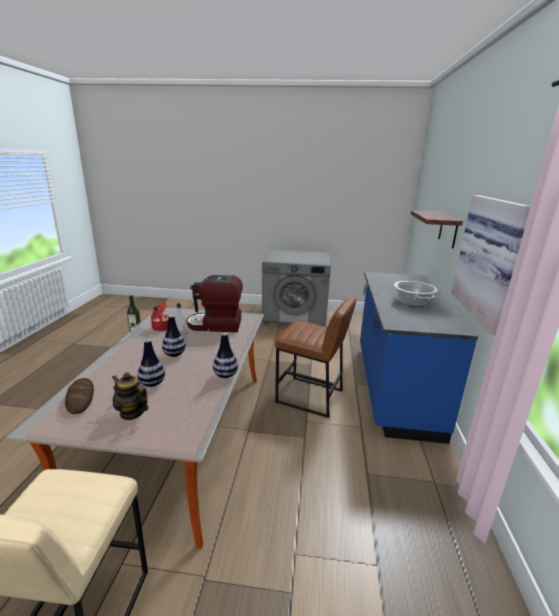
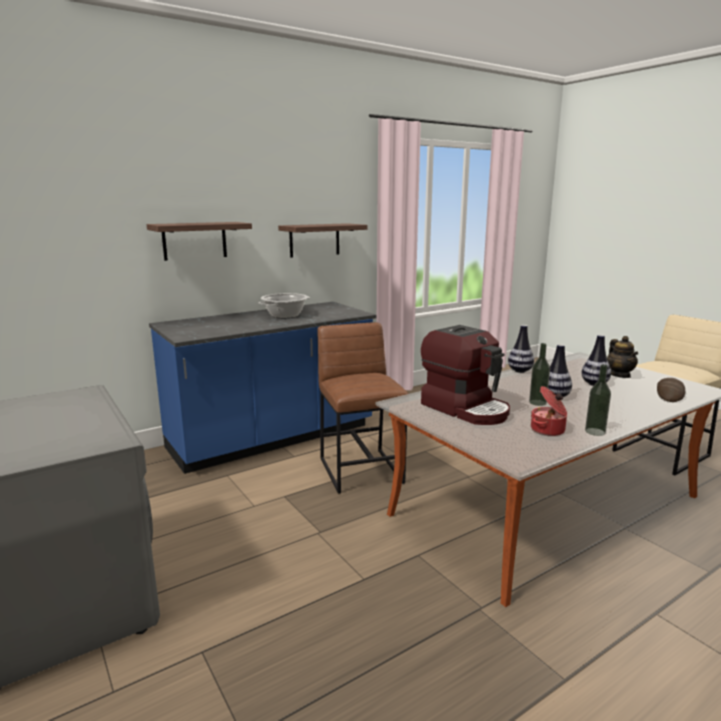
camera: 130 degrees left, 5 degrees down
(490, 259) = (314, 240): picture -> shelf

